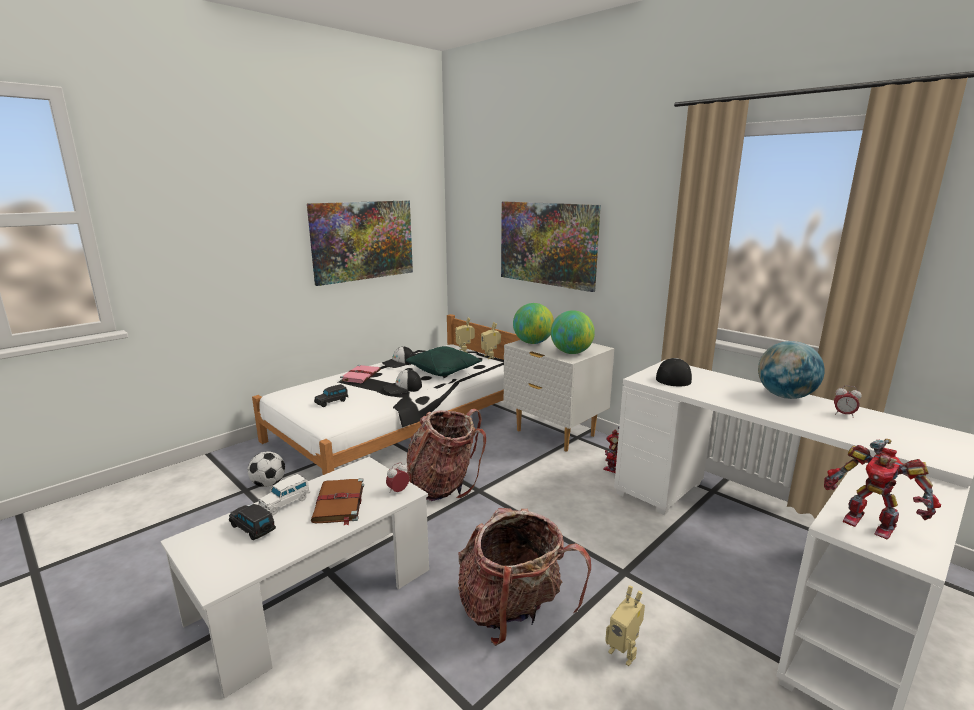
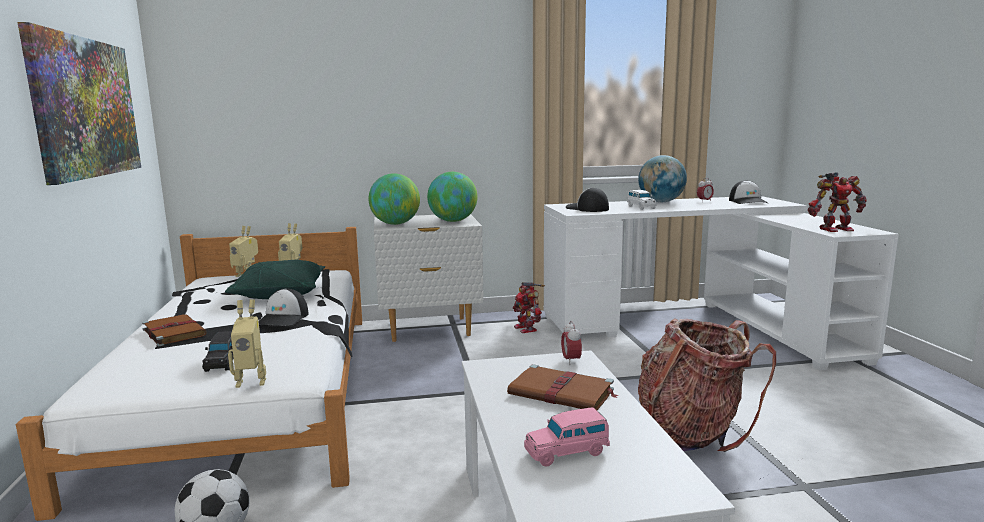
camera: 55 degrees left, 5 degrees down
(253, 529) = (568, 452): black toy car -> pink toy car
(286, 503) = (521, 422): white toy car -> white toy car (640, 207)
(361, 375) = (173, 332): pink book -> brown book
(399, 363) = (192, 306): cap -> cap (748, 201)
(443, 485) = (438, 405): backpack -> none
(547, 244) = (360, 107): picture -> none
(624, 652) = (765, 404): toy robot -> toy robot (252, 381)

